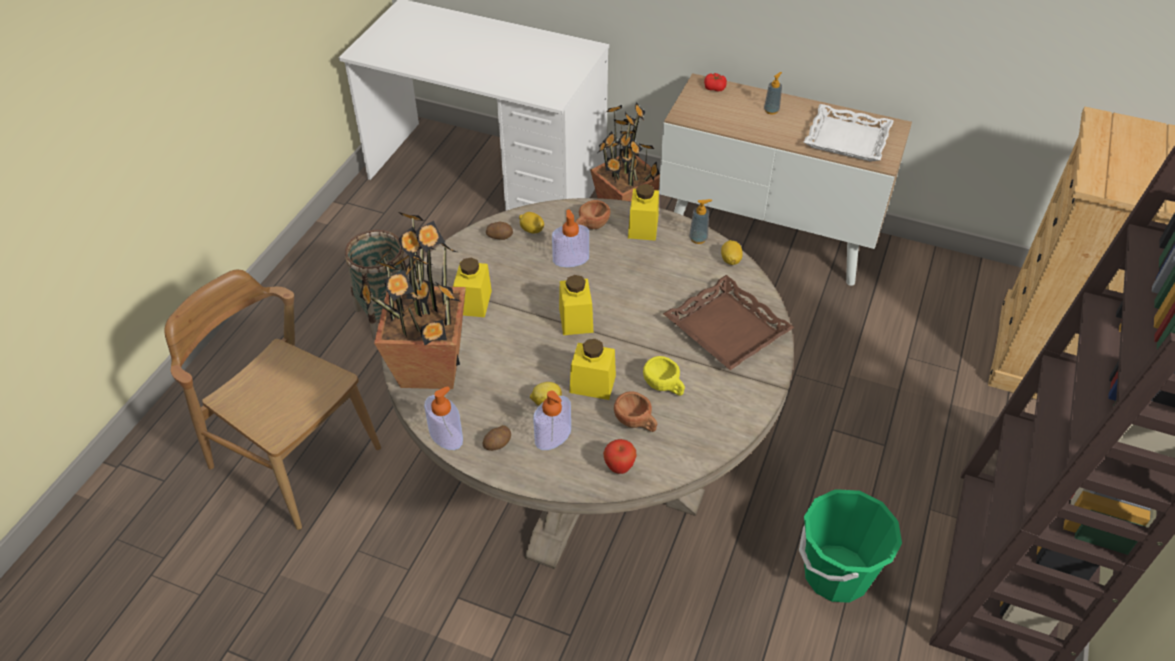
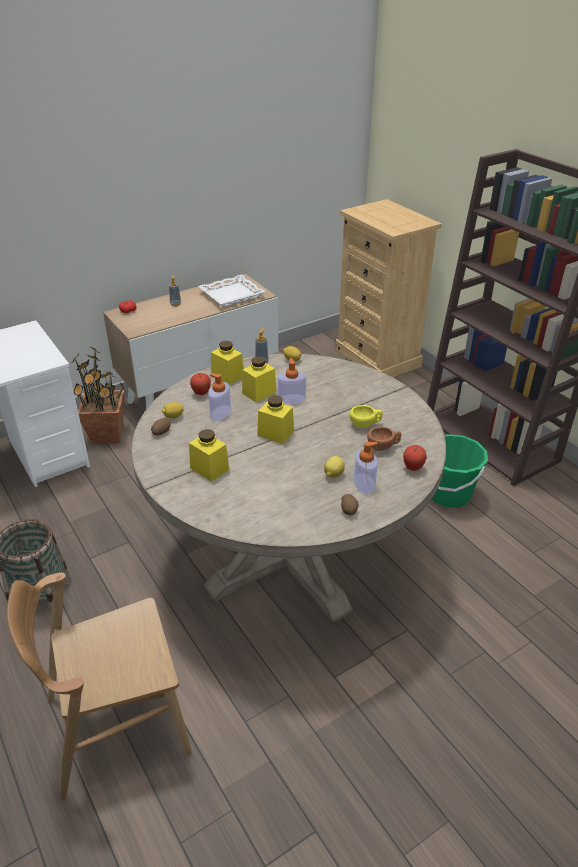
camera: 55 degrees left, 10 degrees down
(429, 368) = (249, 514): potted plant -> none
(446, 436) = (319, 531): soap dispenser -> soap dispenser (291, 399)
(590, 227) = (201, 393): brown cup -> apple
(592, 384) = (336, 450): yellow jar -> yellow jar (259, 392)
(726, 329) = (343, 385): brown tray -> none

